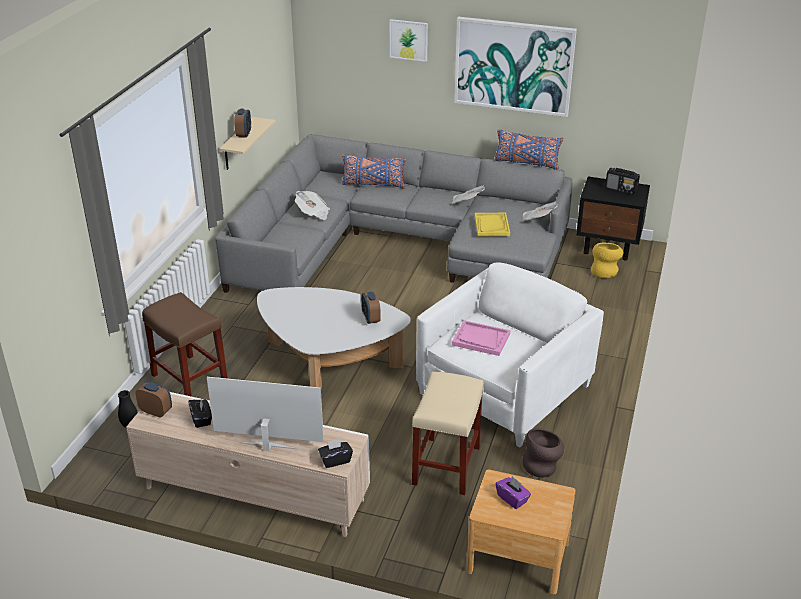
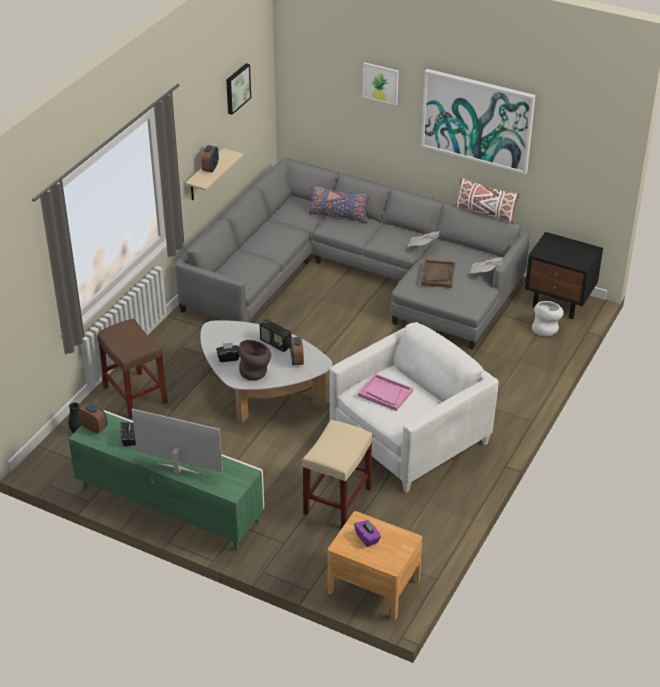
camera: 10 degrees right, 5 degrees up
(254, 494) = (170, 505): beige tv stand -> green tv stand
(261, 52) = (236, 88): none -> picture
(313, 213) = (273, 243): newspaper -> none
(335, 460) = (230, 488): black tissue box -> black tissue box (228, 358)
(491, 226) = (438, 275): yellow tray -> brown tray
(526, 163) = (485, 213): blue pillow -> white pillow
(542, 466) = (420, 512): brown vase -> brown vase (255, 372)
(604, 271) = (546, 328): yellow vase -> white vase
(621, 190) = (572, 251): radio -> radio (276, 343)

